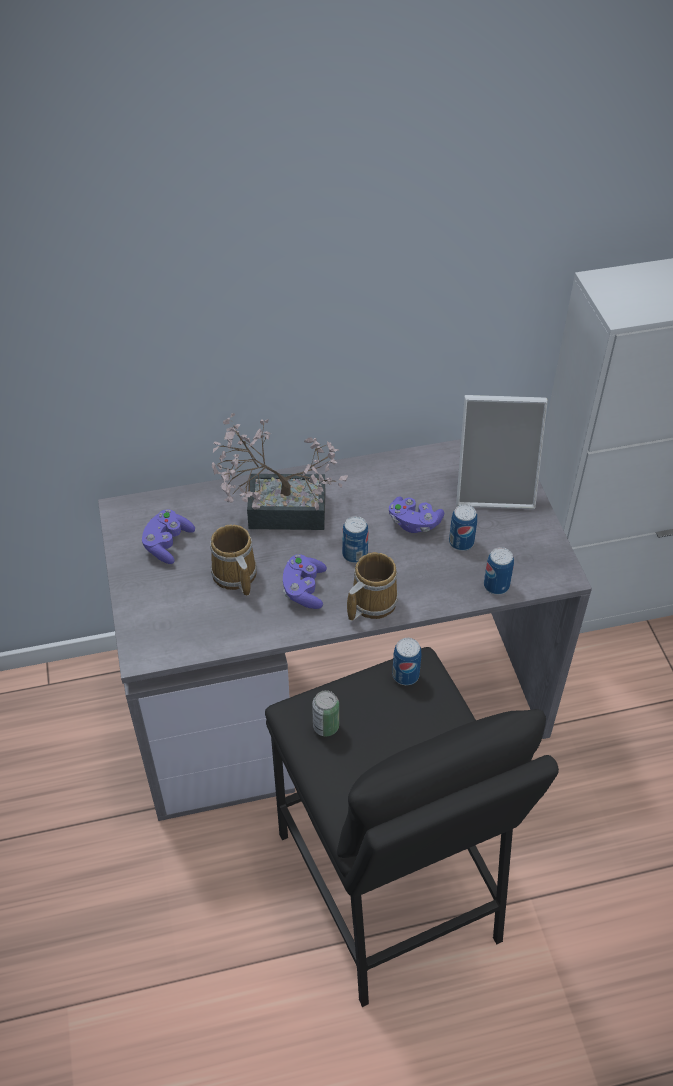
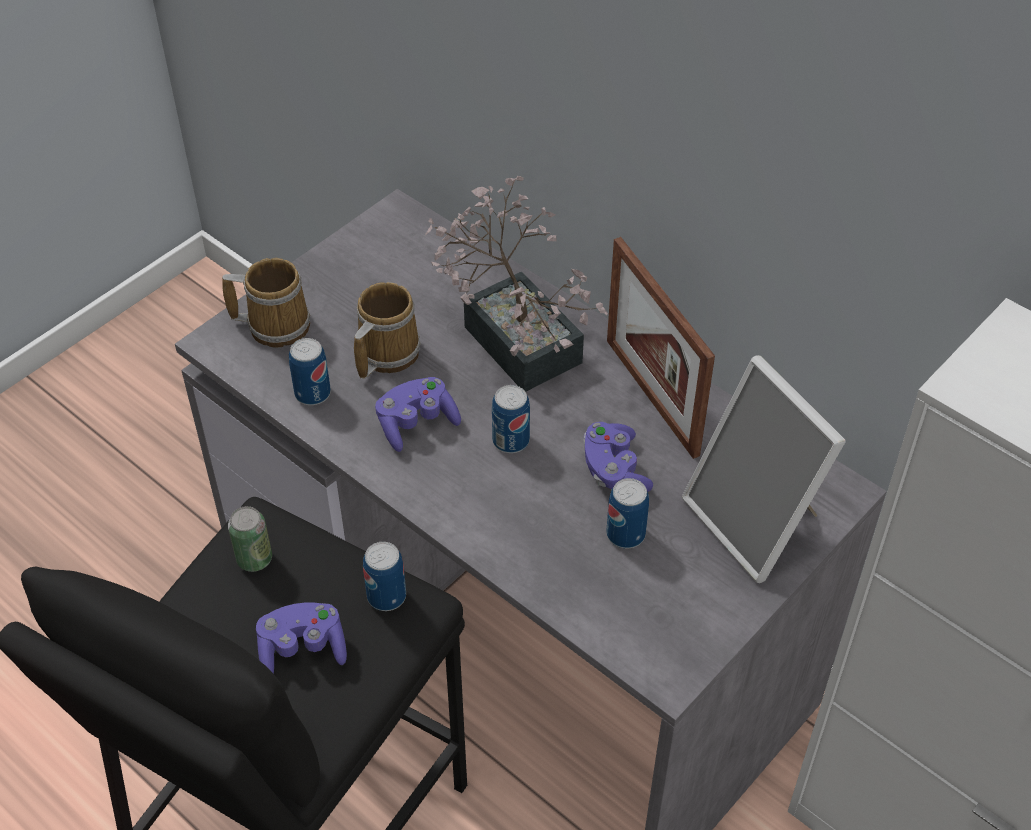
camera: 55 degrees right, 0 degrees up
(167, 544) = (383, 275): purple game controller -> purple game controller (302, 649)
(370, 602) = (448, 494): mug -> mug (275, 324)
(376, 479) = (651, 396): none -> picture frame
(496, 585) = (584, 608): can -> can (312, 393)

